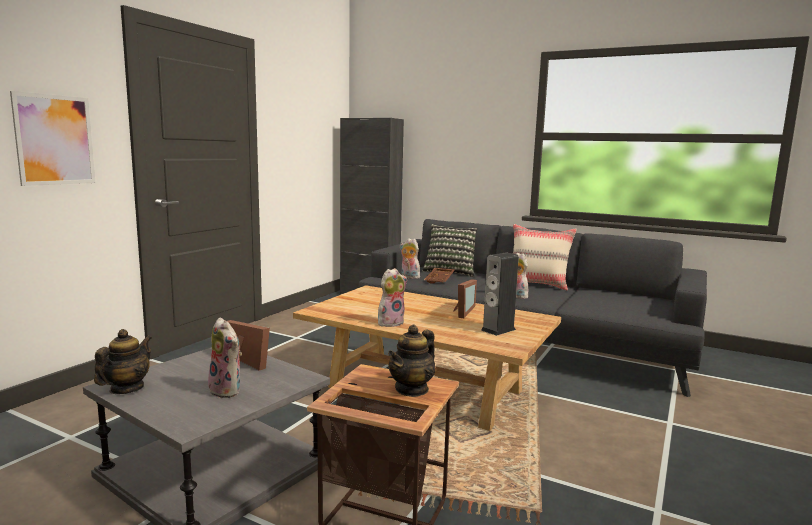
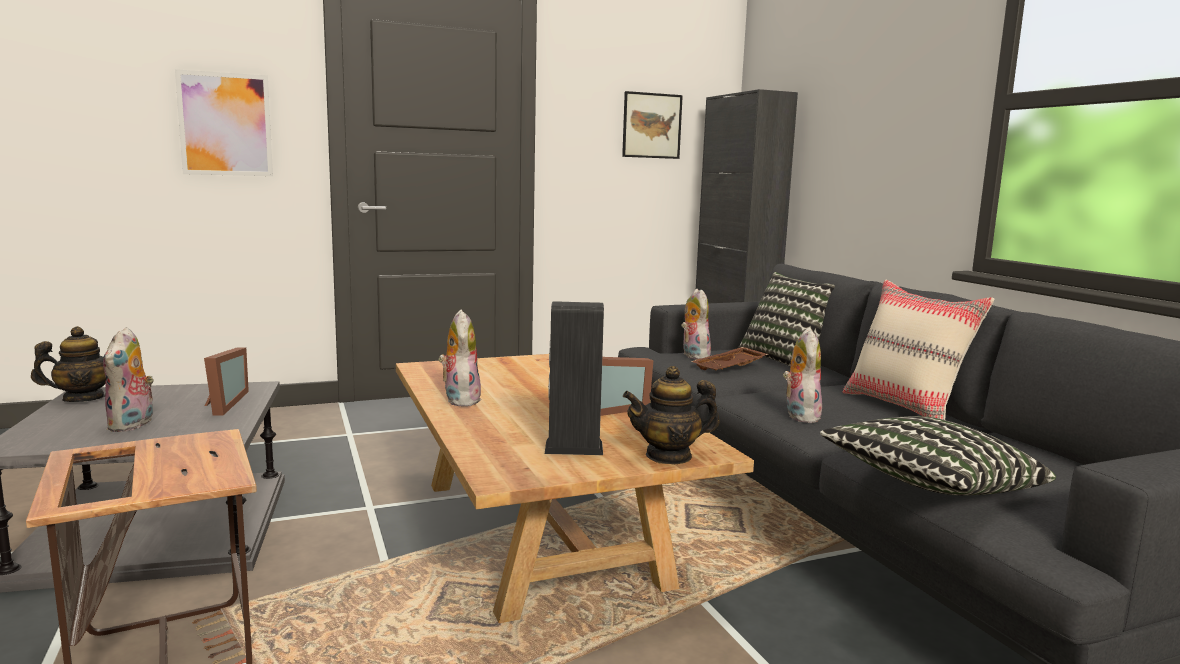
camera: 40 degrees right, 0 degrees up
(312, 135) = (651, 125): none -> picture
(390, 322) = (459, 400): plush toy -> plush toy turned 105 degrees counterclockwise
(412, 389) = (178, 472): teapot -> teapot (669, 456)
(614, 312) = (930, 488): none -> pillow

